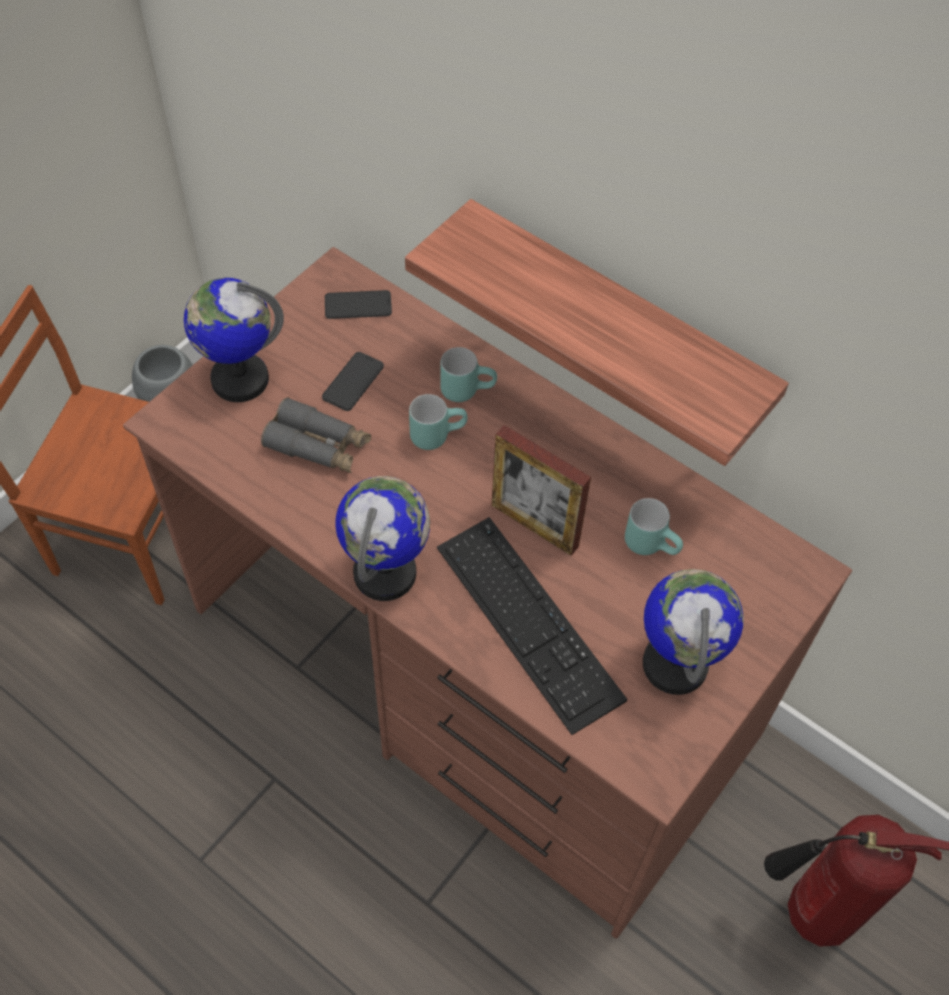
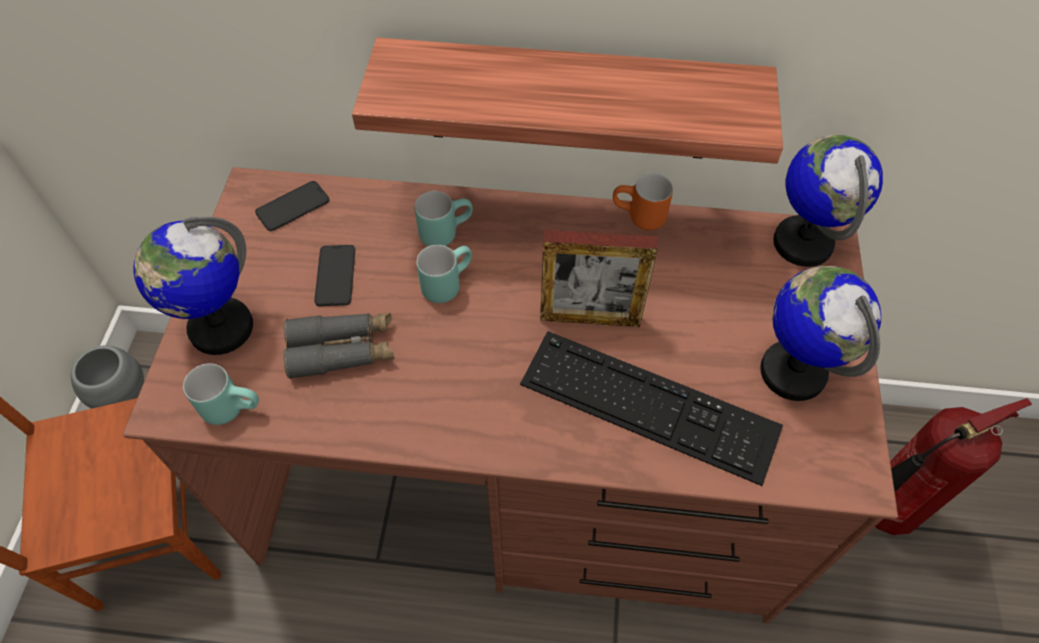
camera: 30 degrees left, 0 degrees up
(386, 573) = (491, 434): globe -> globe (803, 242)
(644, 463) = (638, 218): none -> orange mug
(652, 544) = (696, 280): turquoise mug -> turquoise mug (233, 406)

